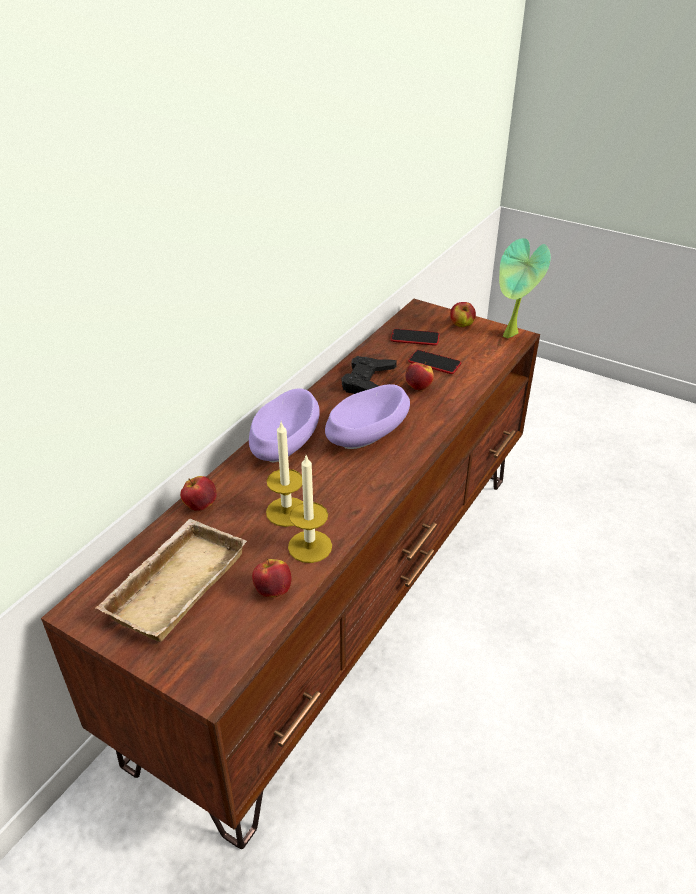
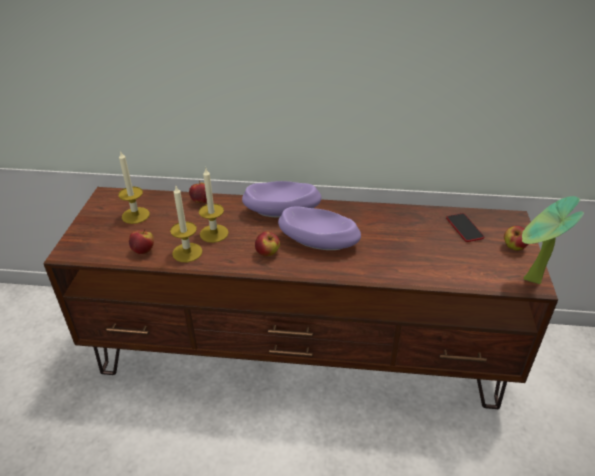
camera: 65 degrees right, 0 degrees up
(175, 583) = (135, 215): beige tray -> candle
(367, 381) = (381, 223): black game controller -> none
(418, 387) = (396, 249): apple -> apple (267, 253)
(434, 363) = (439, 248): phone -> none

